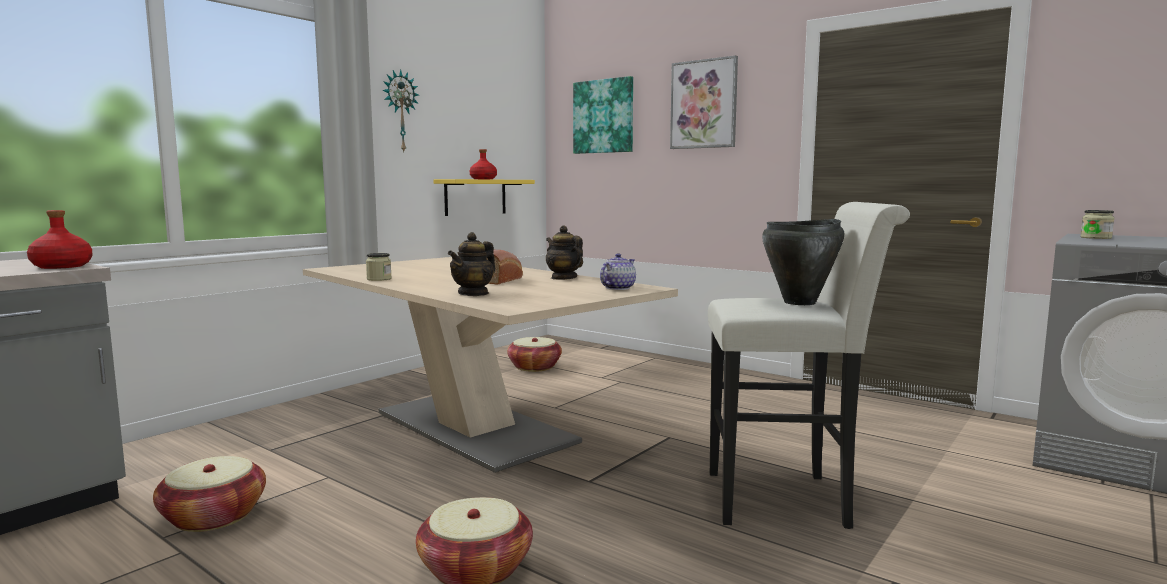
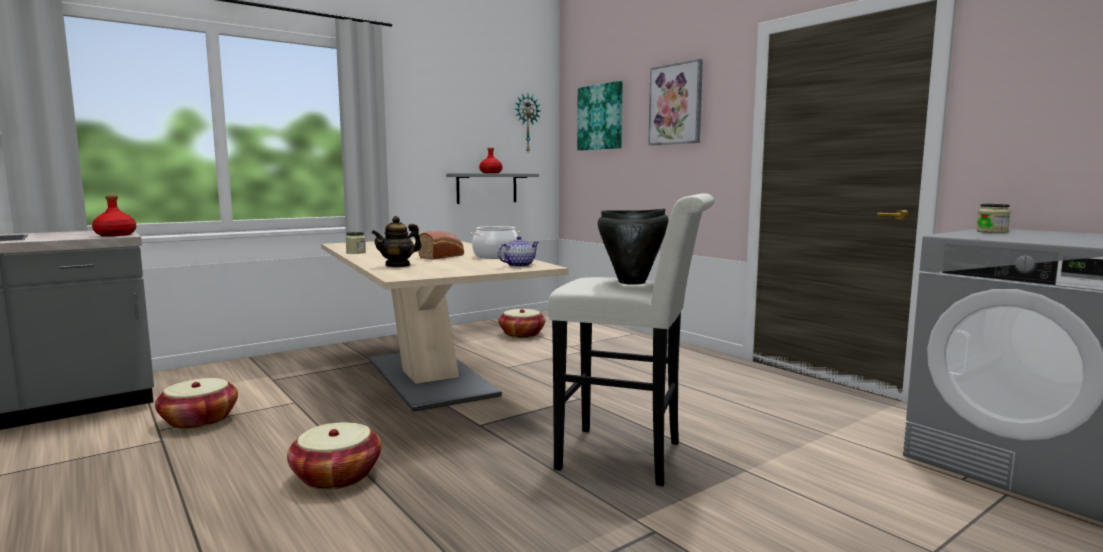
camera: 15 degrees right, 0 degrees up
(399, 111) = (415, 118): wall clock -> wall clock (526, 123)
(475, 197) = (487, 188): yellow shelf -> grey shelf
(563, 278) = (495, 256): teapot -> cooking pot

